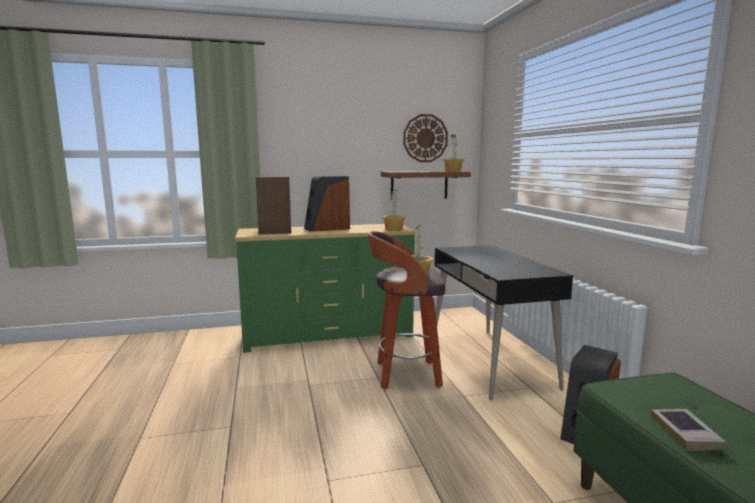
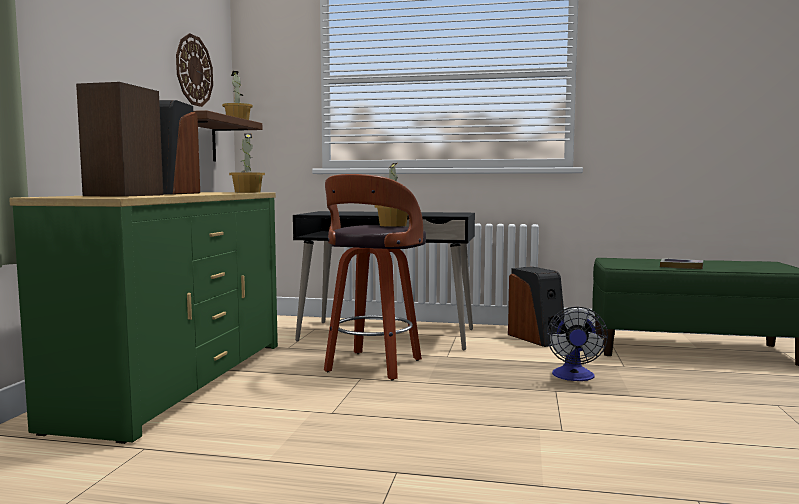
camera: 65 degrees left, 5 degrees down
(474, 470) = (574, 377): none -> fan

